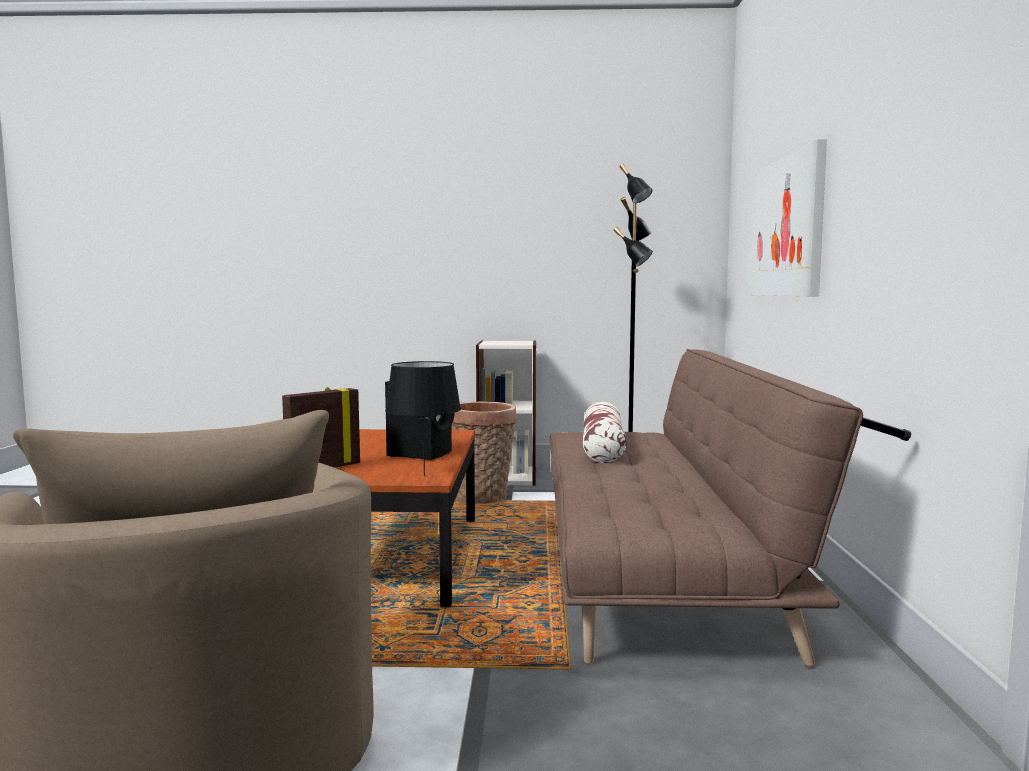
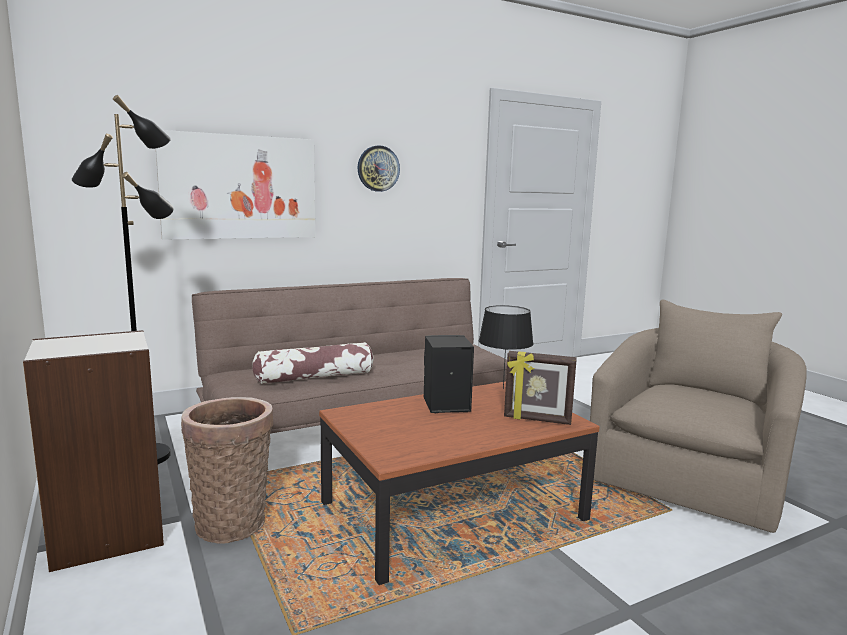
camera: 120 degrees left, 5 degrees up
(877, 161) = (378, 168): none -> wall clock

